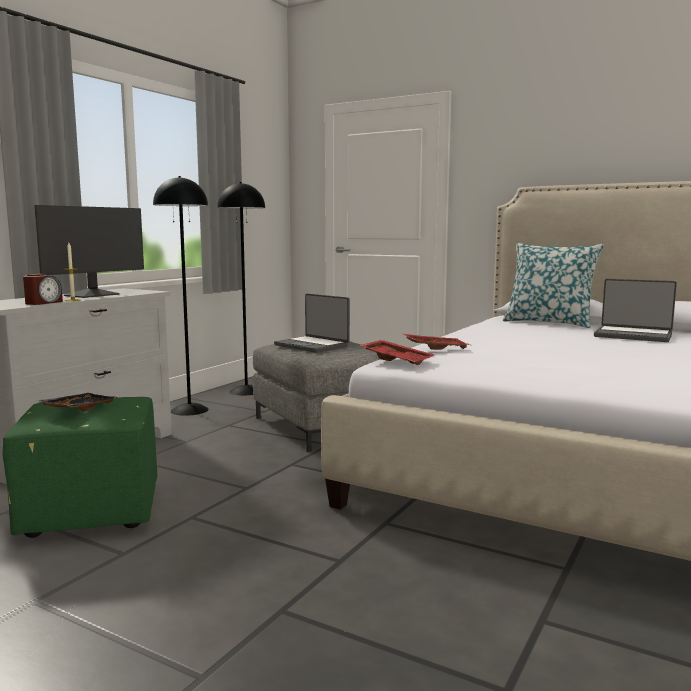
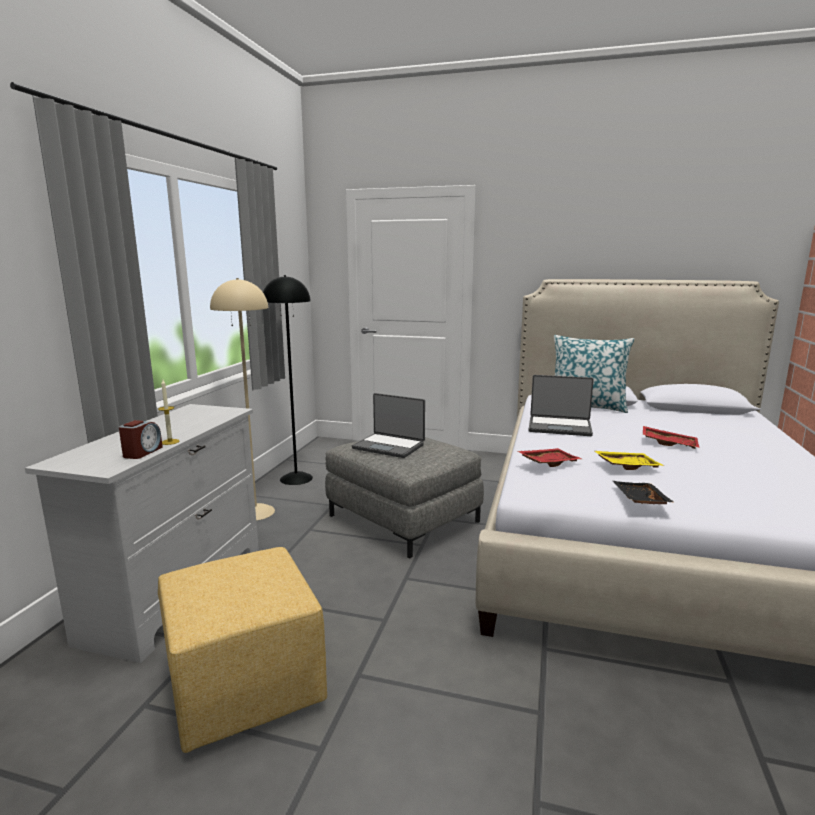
camera: 15 degrees left, 5 degrees up
(78, 409) = (228, 586): black tray -> black tray (638, 500)
(90, 512) = (242, 687): green ottoman -> yellow ottoman
(93, 295) = (178, 425): monitor -> none
(190, 410) = (256, 512): black floor lamp -> beige floor lamp
(398, 360) = (535, 487): red tray -> red tray (669, 443)
(518, 354) = (626, 466): none -> yellow tray
(633, 335) = (673, 423): laptop -> laptop (559, 427)

